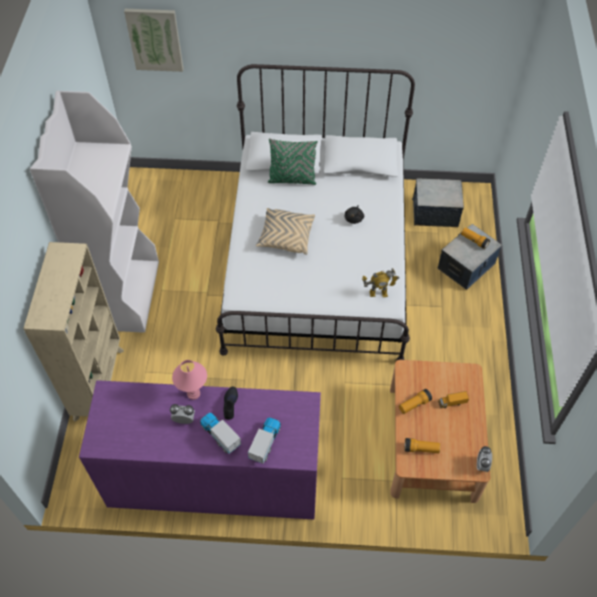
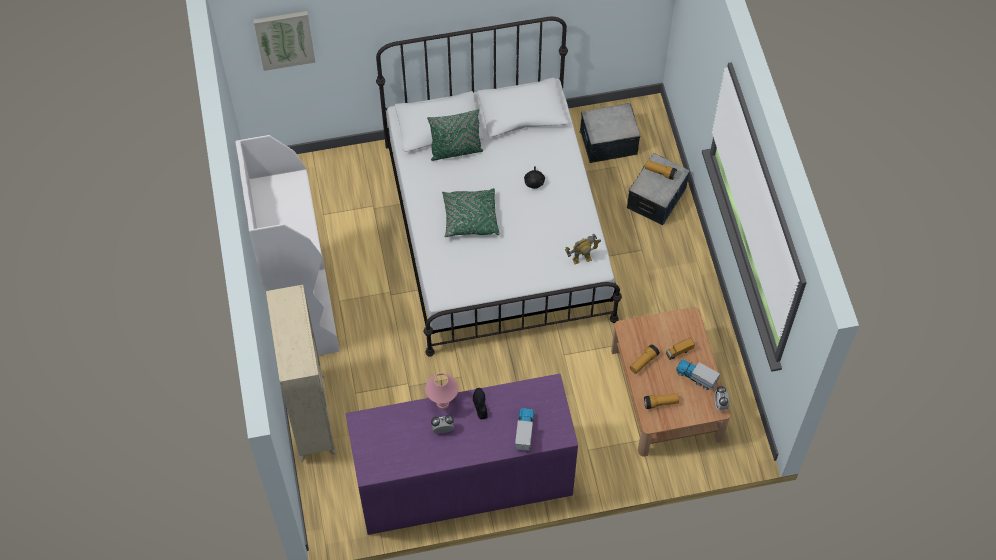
camera: 15 degrees left, 5 degrees up
(220, 436) = (481, 436): toy truck -> toy truck (696, 377)
(286, 237) = (470, 218): beige pillow -> green pillow

